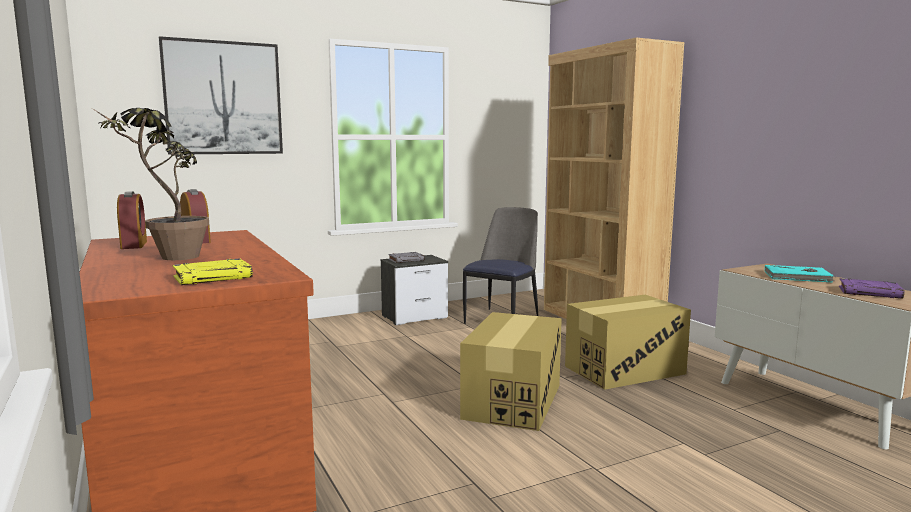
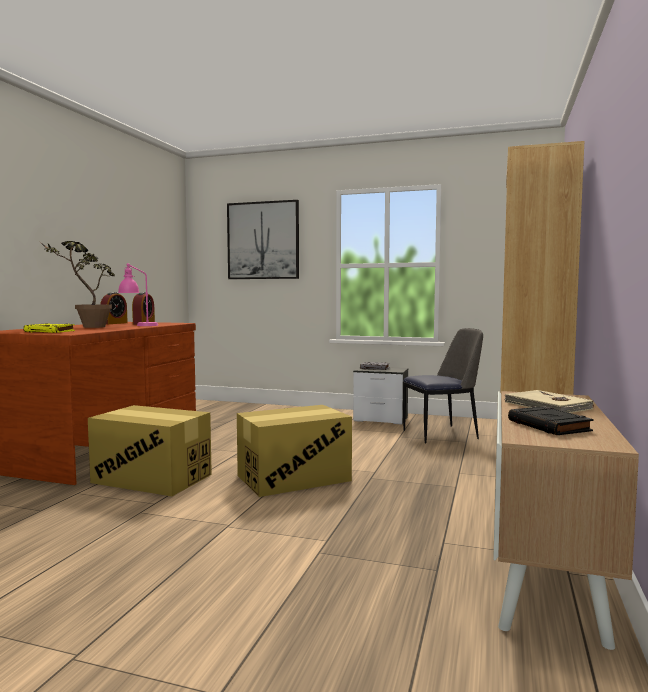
camera: 45 degrees right, 5 degrees down
(228, 245) = (138, 326): none -> pink table lamp
(624, 370) = (435, 488): cardboard box -> cardboard box (151, 478)
(798, 277) = (547, 406): turquoise book -> beige book
(870, 292) = (550, 426): purple book -> black book

